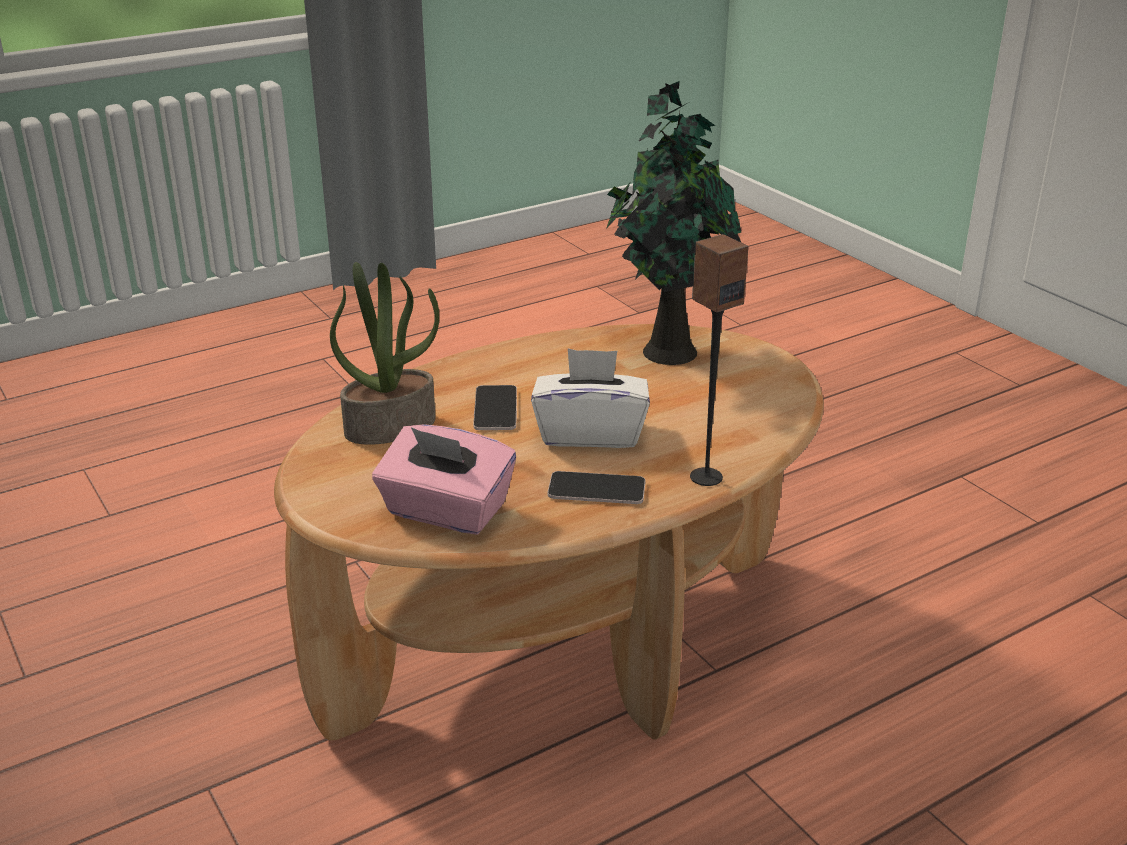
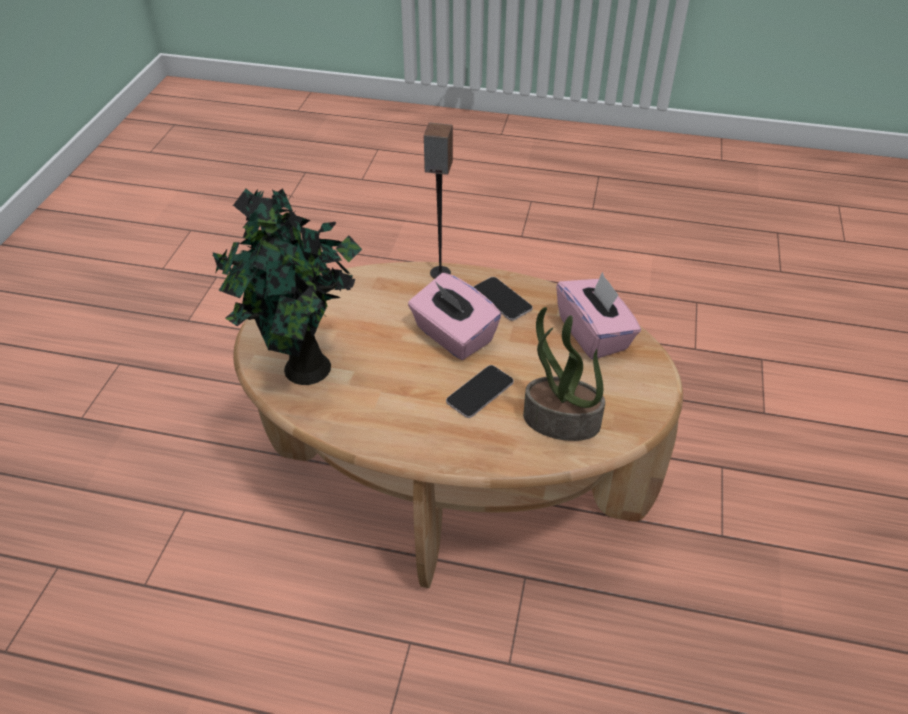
camera: 135 degrees left, 15 degrees up
(590, 433) = (453, 336): white tissue box -> pink tissue box

